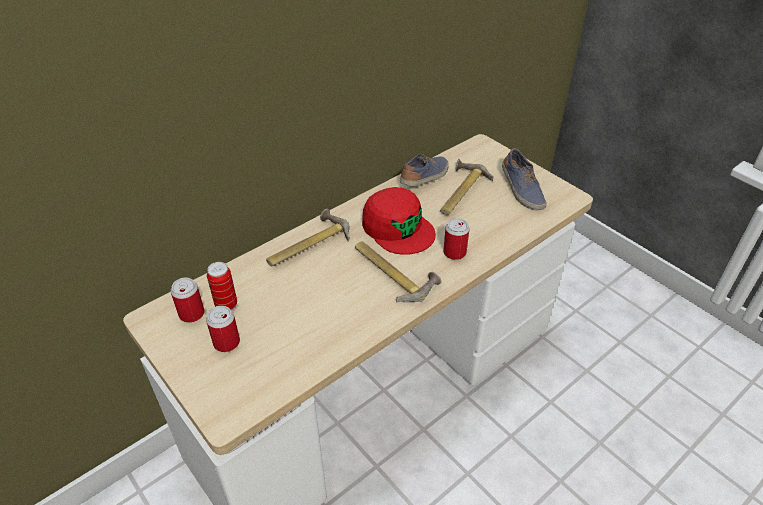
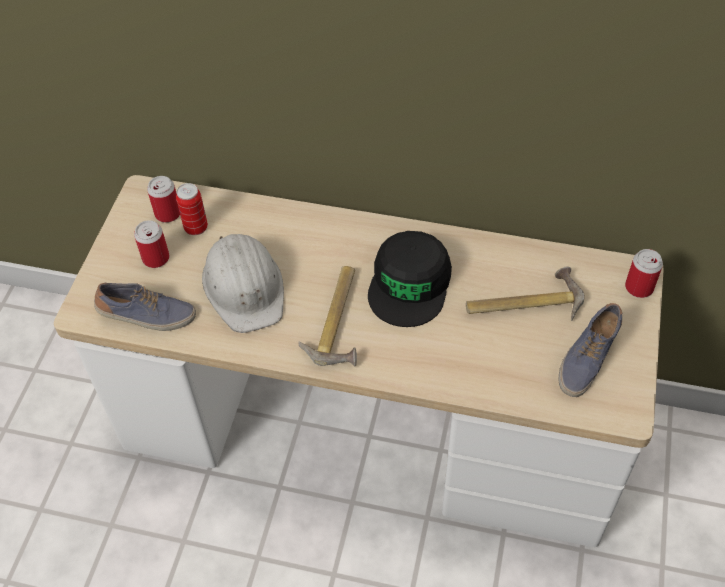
camera: 55 degrees right, 10 degrees up
(307, 244) = (319, 231): hammer -> none
(312, 305) = (245, 287): none -> white hard hat
(398, 228) = (410, 284): red cap -> black cap
(425, 178) = (515, 259): shoe -> shoe (147, 316)
(454, 253) = (416, 353): can -> can (639, 287)

